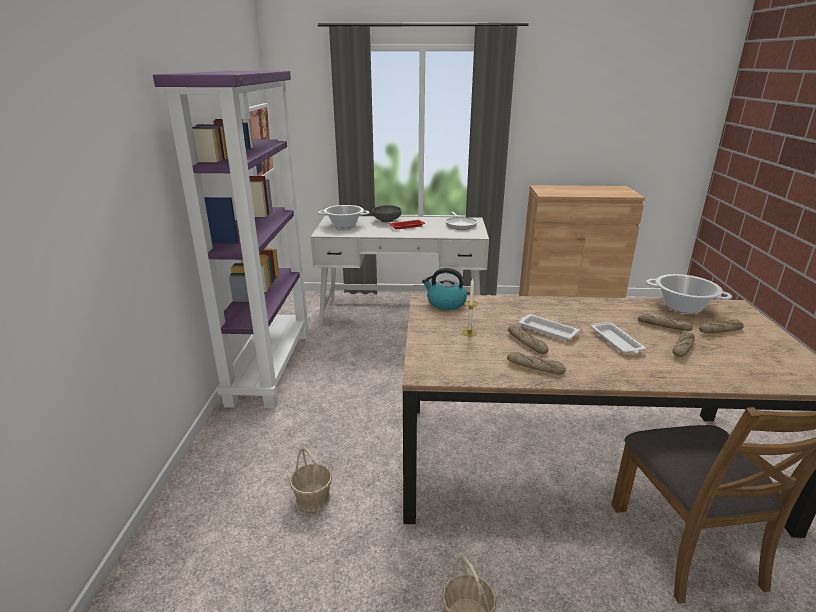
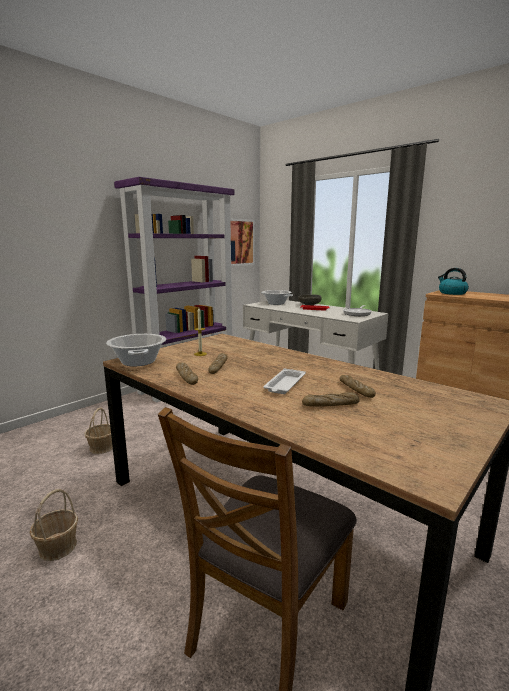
camera: 40 degrees right, 10 degrees down
(445, 303) = (227, 340): kettle -> kettle (451, 293)
(546, 330) = (251, 366): white tray -> none
(683, 306) = (420, 387): cooking pot -> cooking pot (138, 362)
(720, 331) = (410, 409): bread -> none

